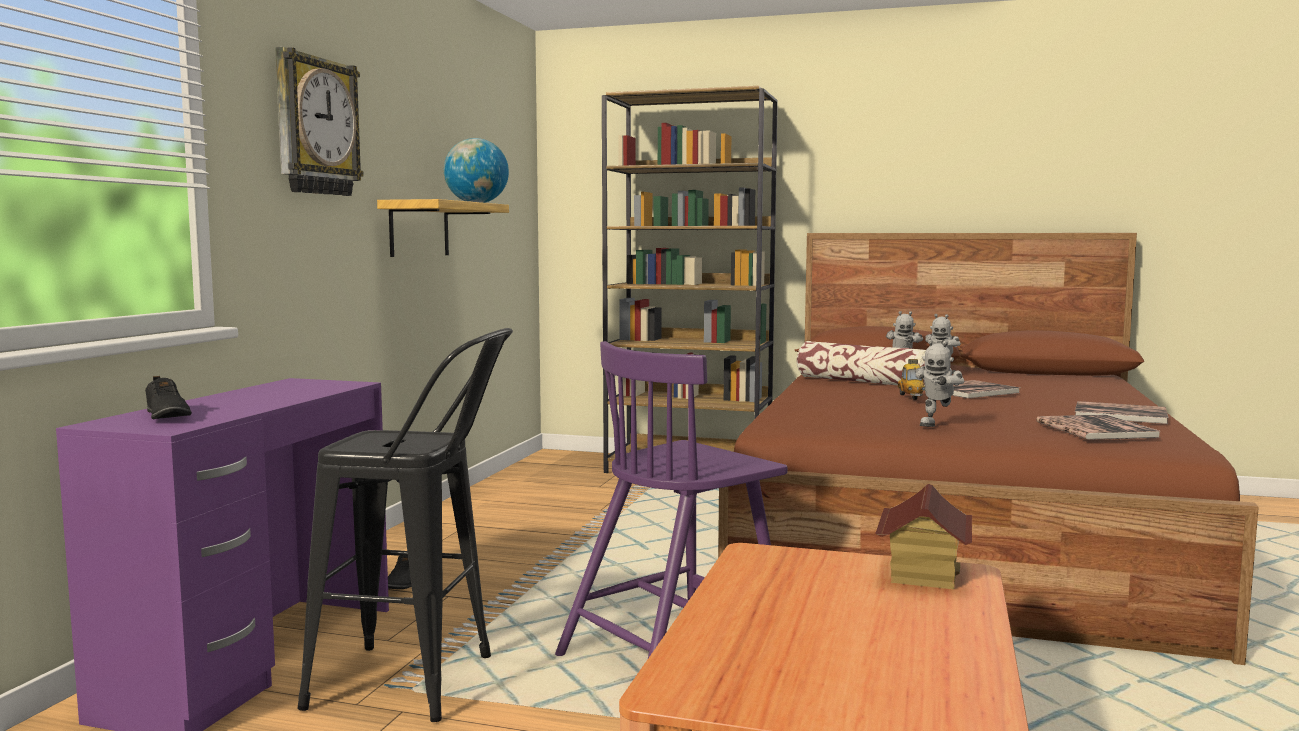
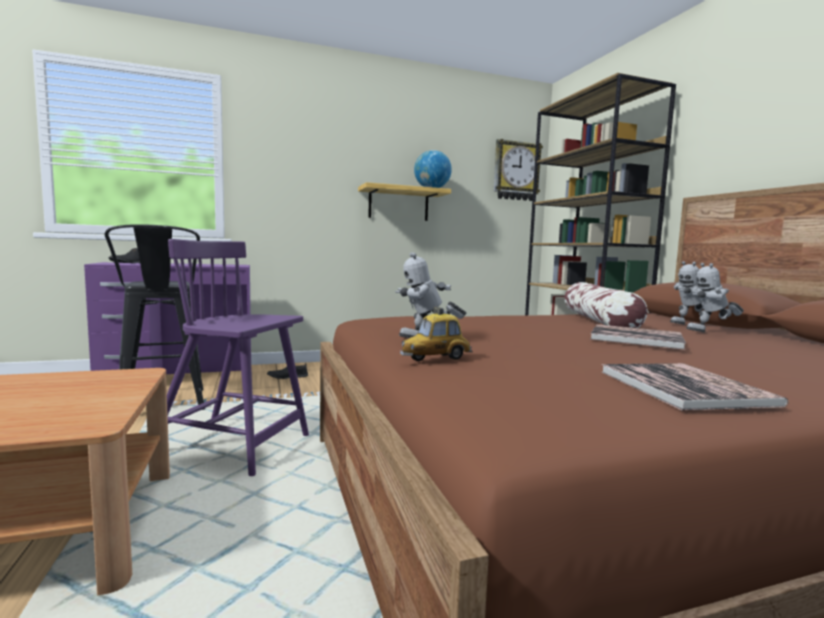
camera: 55 degrees right, 0 degrees up
(315, 126) = (306, 148): wall clock -> wall clock (516, 171)
(911, 397) = (532, 326): toy car -> toy car (435, 358)
(922, 574) = (83, 413): toy house -> none
(1095, 430) = (518, 378): book -> none

